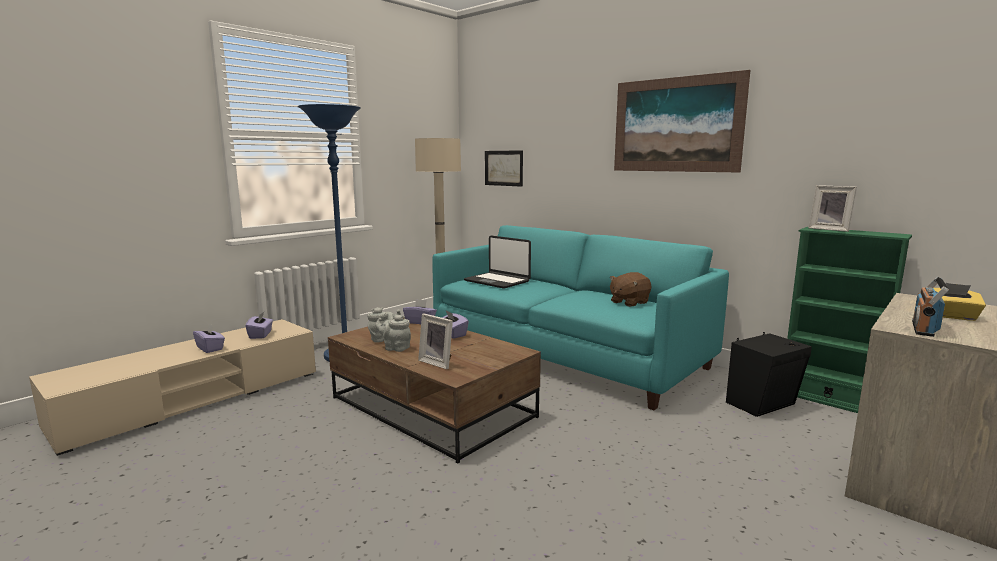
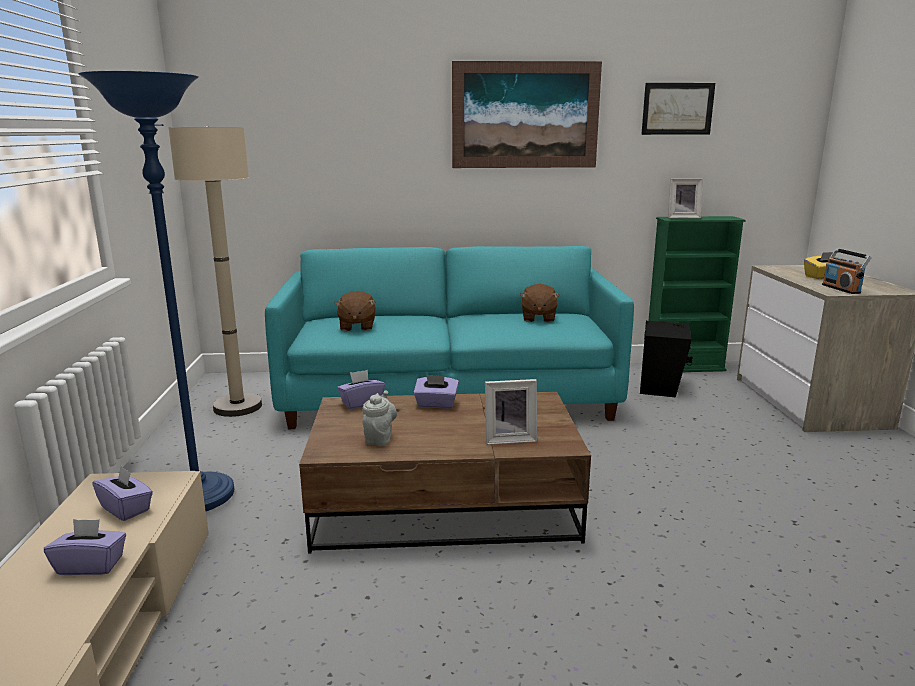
camera: 45 degrees left, 5 degrees up
(395, 348) = (423, 442): grey teapot -> none
(497, 281) = (356, 326): laptop -> brown plush toy
(503, 168) = (272, 168): picture -> picture (677, 109)

